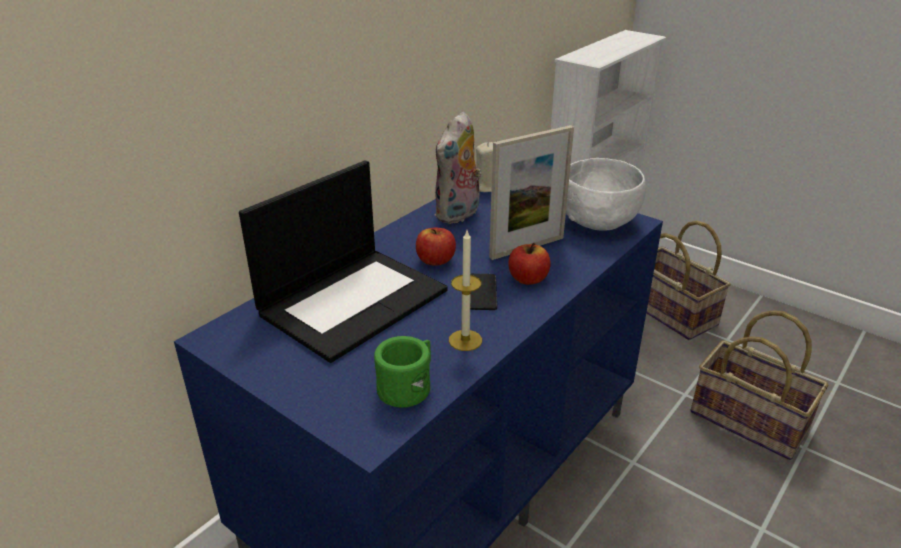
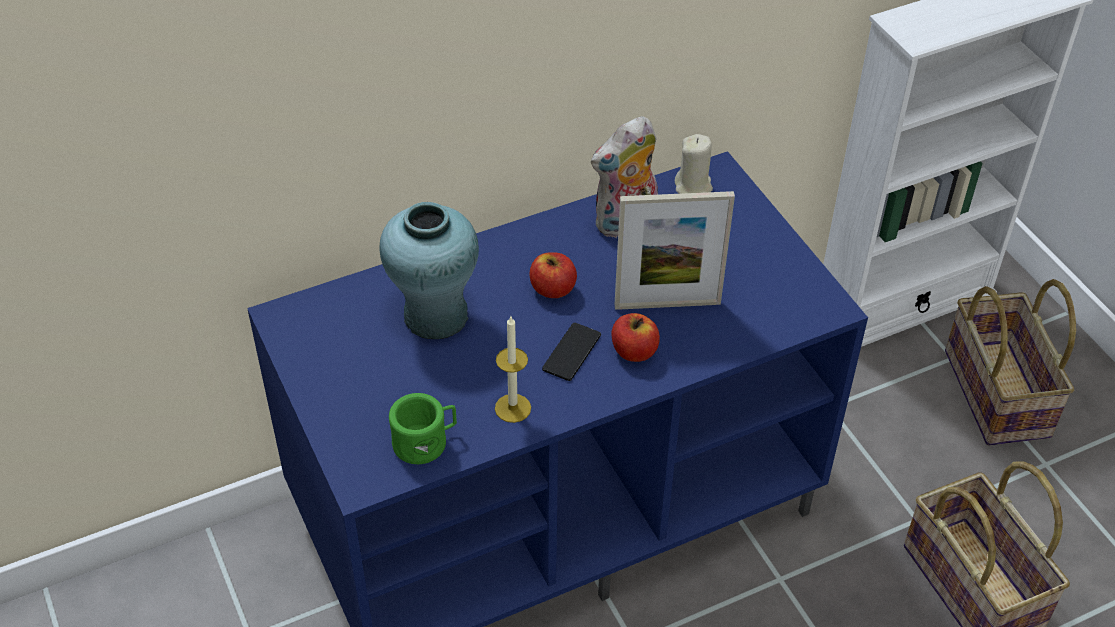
camera: 25 degrees right, 15 degrees up
(353, 300) = (435, 316): laptop -> turquoise vase
(598, 220) = (786, 290): white bowl -> none

